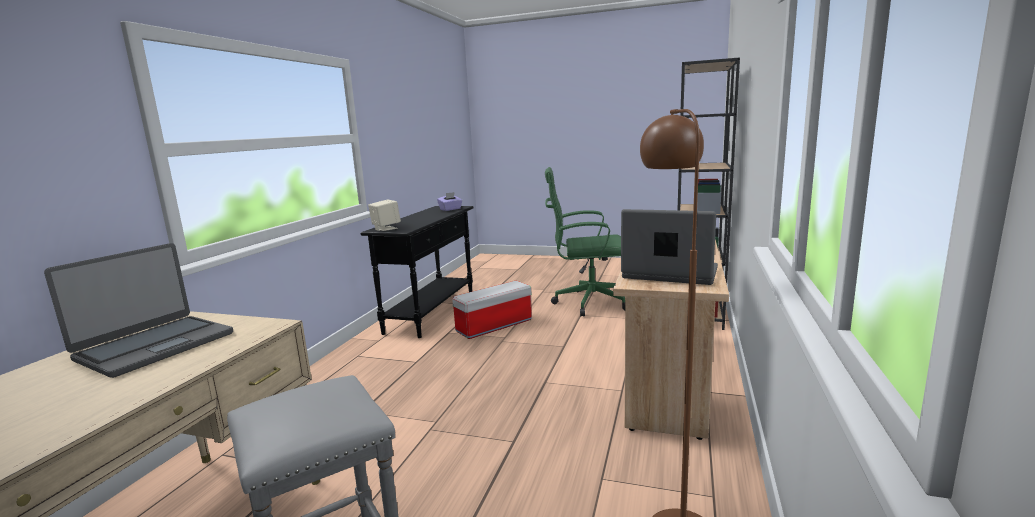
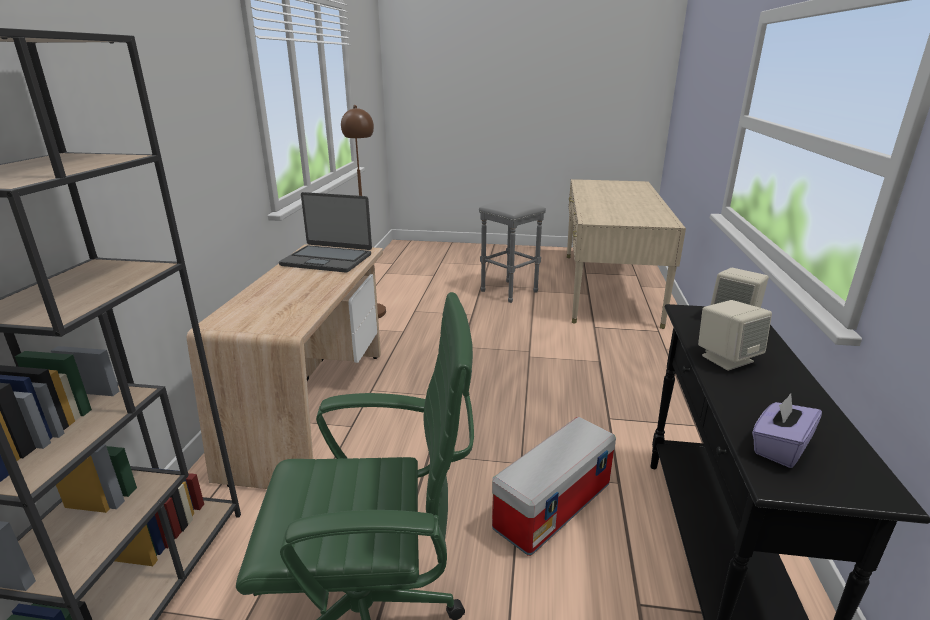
camera: 170 degrees right, 10 degrees up
(155, 346) = (628, 213): laptop -> none
(424, 220) = (727, 358): none -> beige speaker

